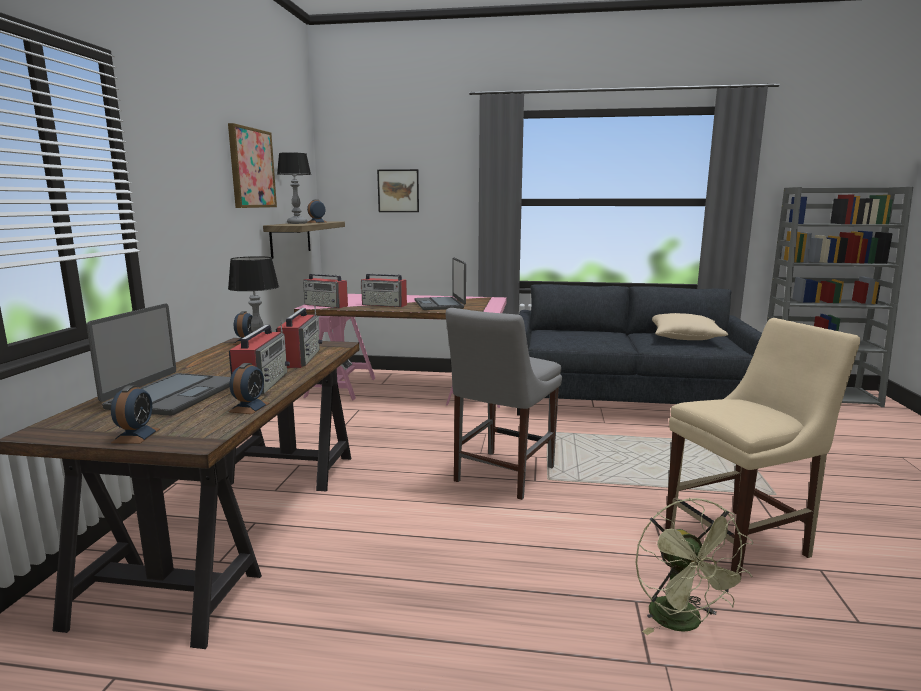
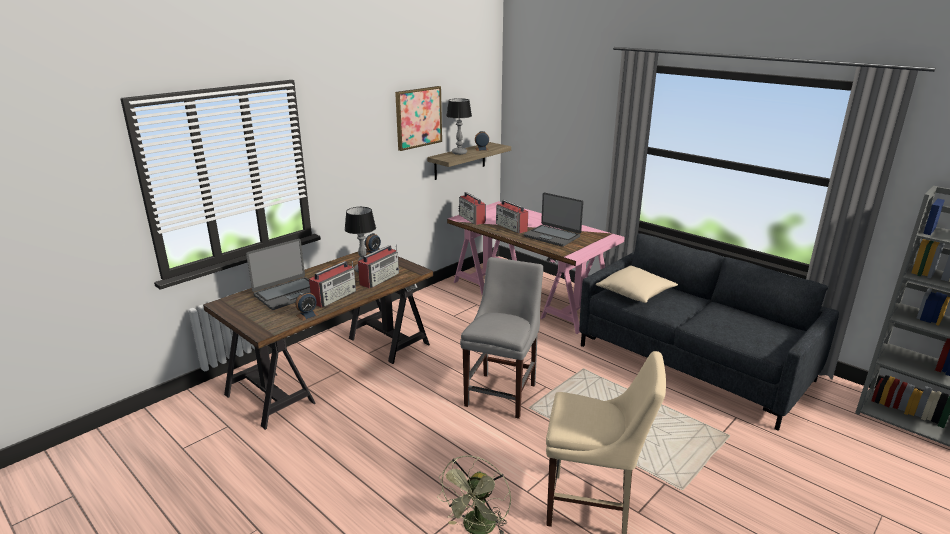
camera: 35 degrees right, 10 degrees up
(136, 436) = (247, 319): alarm clock -> none
(398, 191) = (557, 124): picture -> none
(440, 304) = (552, 236): laptop -> laptop turned 75 degrees counterclockwise
(501, 476) = (502, 393): grey chair -> grey chair turned 135 degrees clockwise
(685, 338) = (745, 323): beige pillow -> beige pillow (635, 293)

